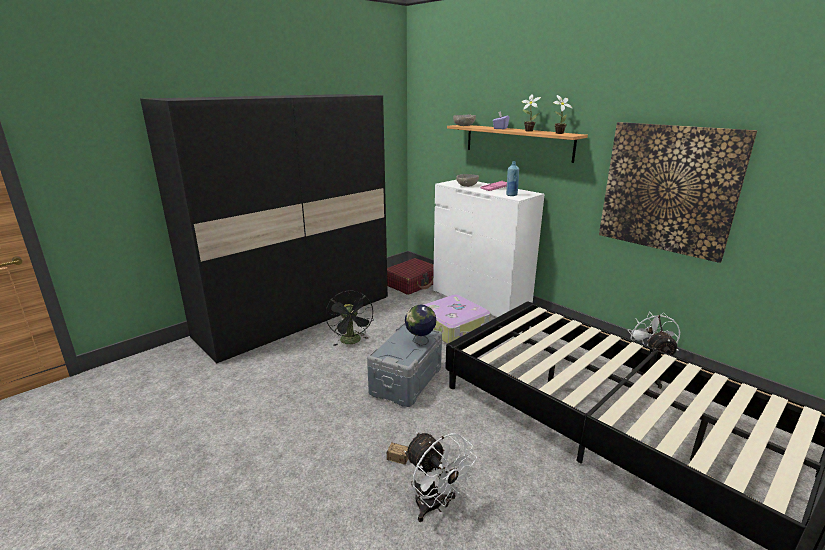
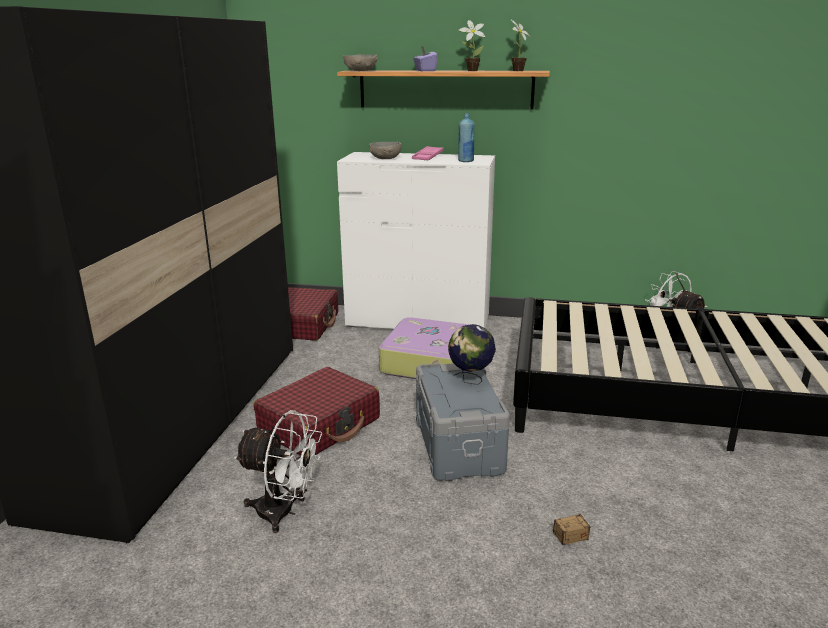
camera: 35 degrees left, 0 degrees up
(352, 342) = (320, 425): black fan -> red suitcase
(434, 506) = (674, 565): white fan -> white fan (284, 512)
(668, 189) = (655, 127): picture -> none

